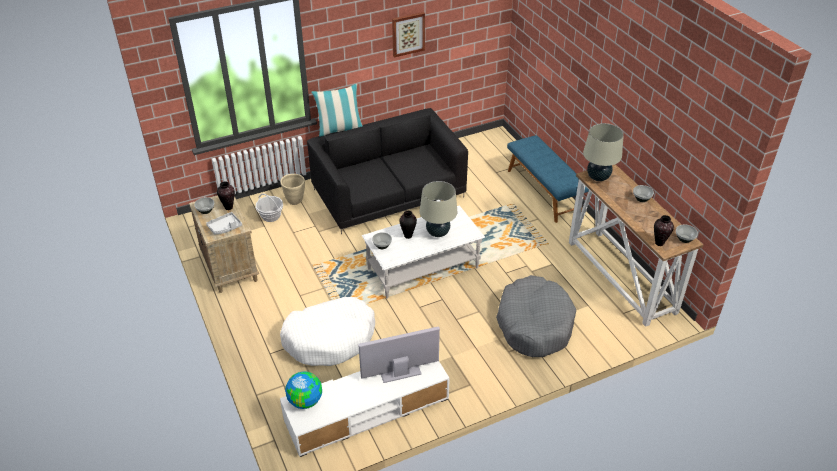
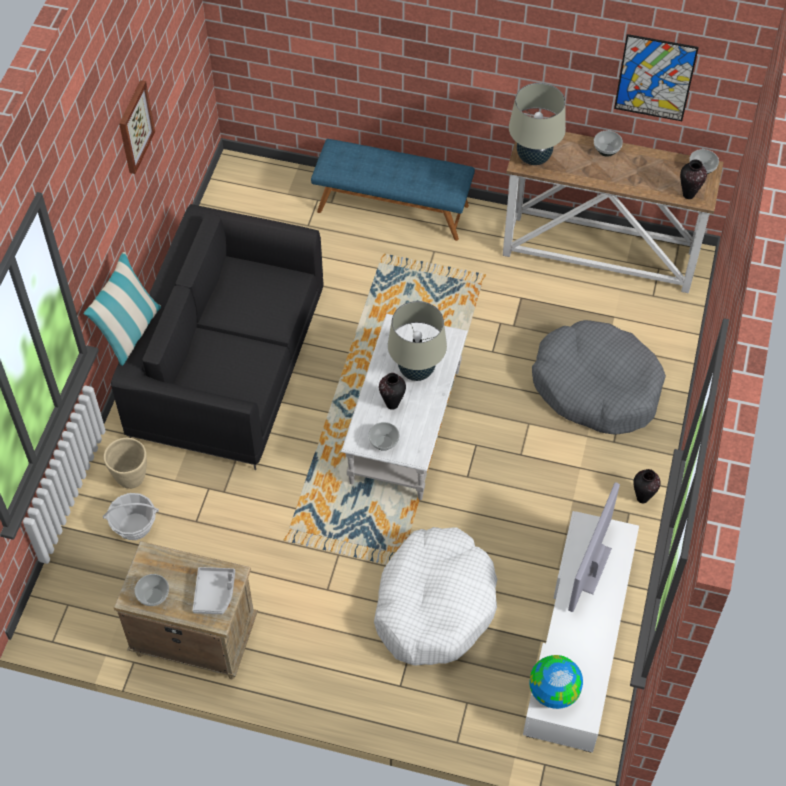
camera: 50 degrees left, 15 degrees up
(229, 207) = (174, 565): vase -> vase (642, 498)
(682, 157) = (655, 78): none -> picture

